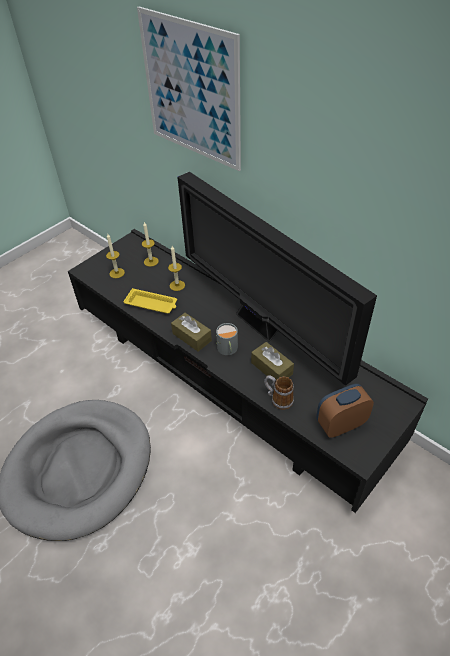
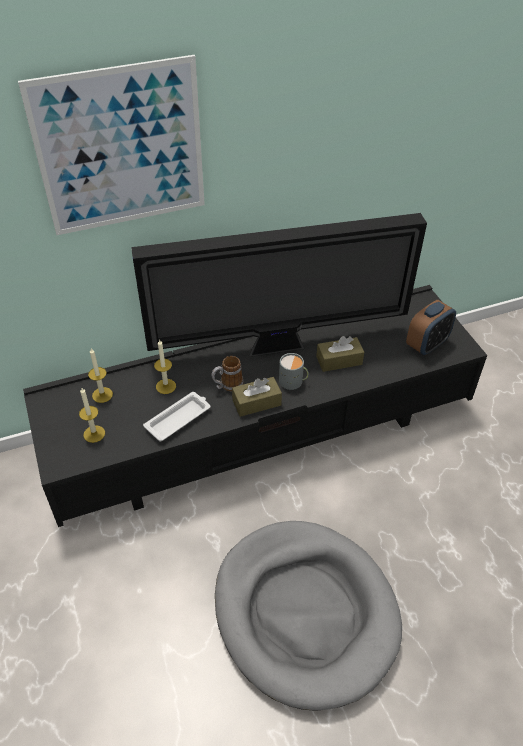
camera: 65 degrees left, 0 degrees up
(152, 304) = (179, 418): yellow tray -> white tray
(278, 399) = (378, 371): mug -> mug (227, 385)
(340, 424) = (427, 344): alarm clock -> alarm clock turned 135 degrees counterclockwise

